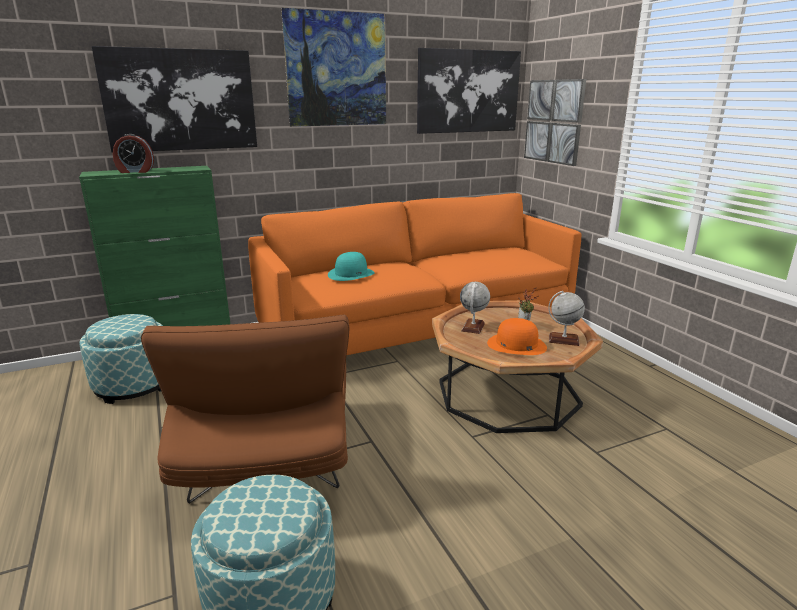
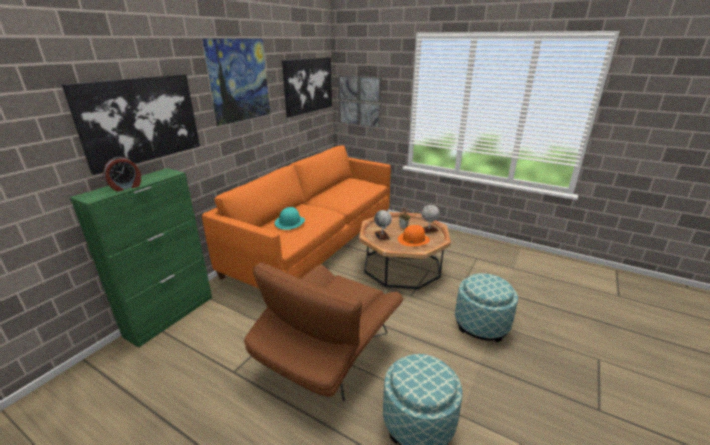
camera: 35 degrees left, 5 degrees up
(133, 385) = (169, 354): ottoman -> ottoman (481, 324)
(269, 457) = (327, 355): brown armchair -> brown armchair turned 75 degrees clockwise

